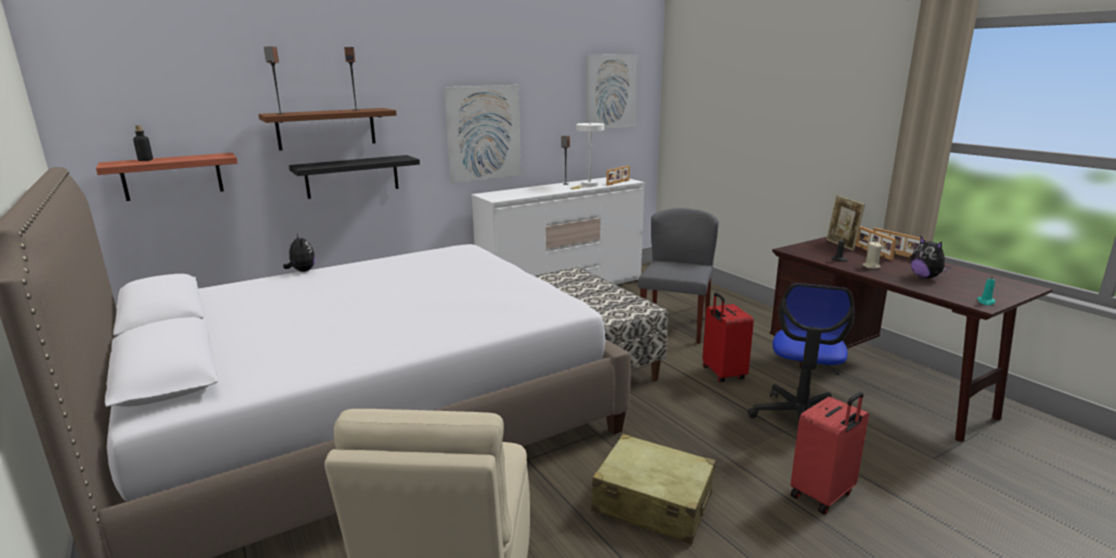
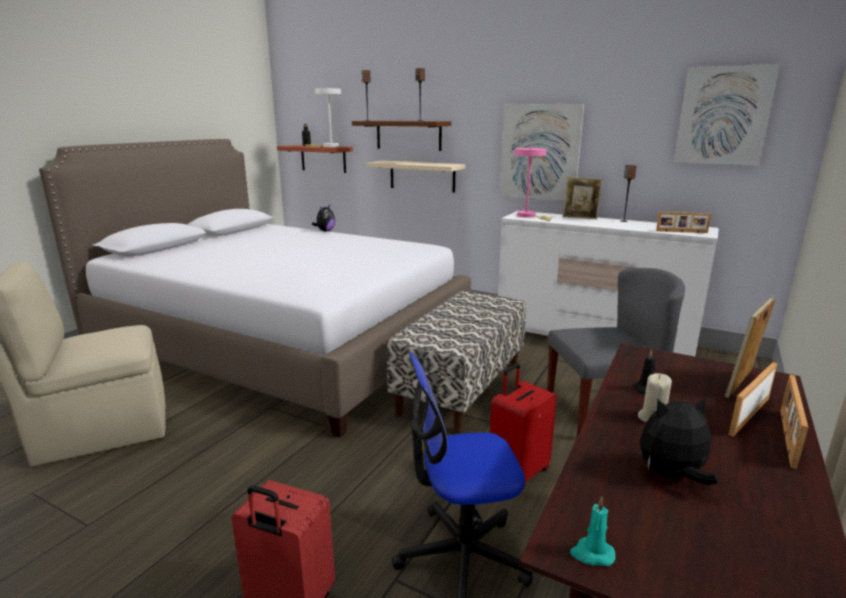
camera: 60 degrees right, 0 degrees up
(352, 176) = (422, 176): black shelf -> beige shelf
(502, 196) = (529, 216): none -> pink table lamp
(535, 188) = (580, 218): none -> picture frame
(588, 185) = (637, 226): white table lamp -> white table lamp (328, 146)
(652, 503) = (232, 481): beige suitcase -> none
(926, 277) = (671, 475): plush toy -> plush toy turned 45 degrees clockwise

